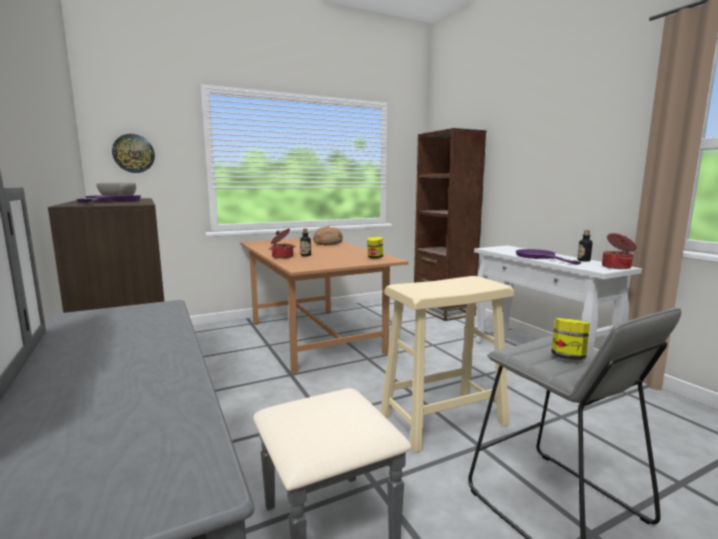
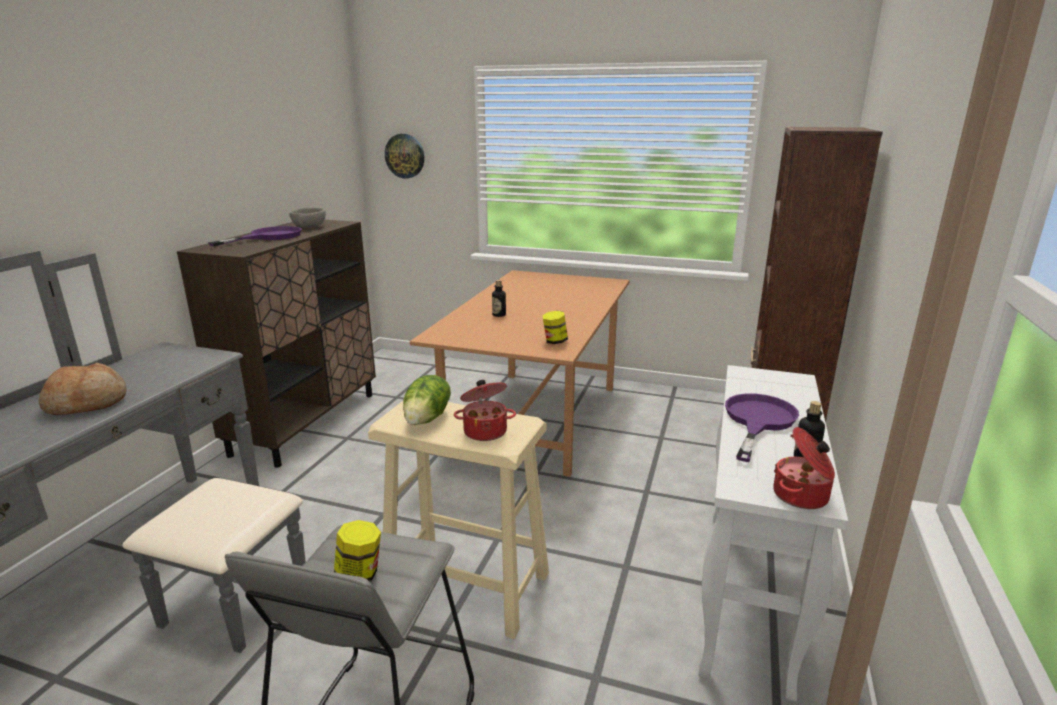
camera: 45 degrees right, 10 degrees up
(282, 257) = (472, 311): cooking pot -> cooking pot (485, 431)
(327, 243) = (588, 296): bread -> bread (87, 403)
(430, 288) = (428, 418): none -> lettuce

